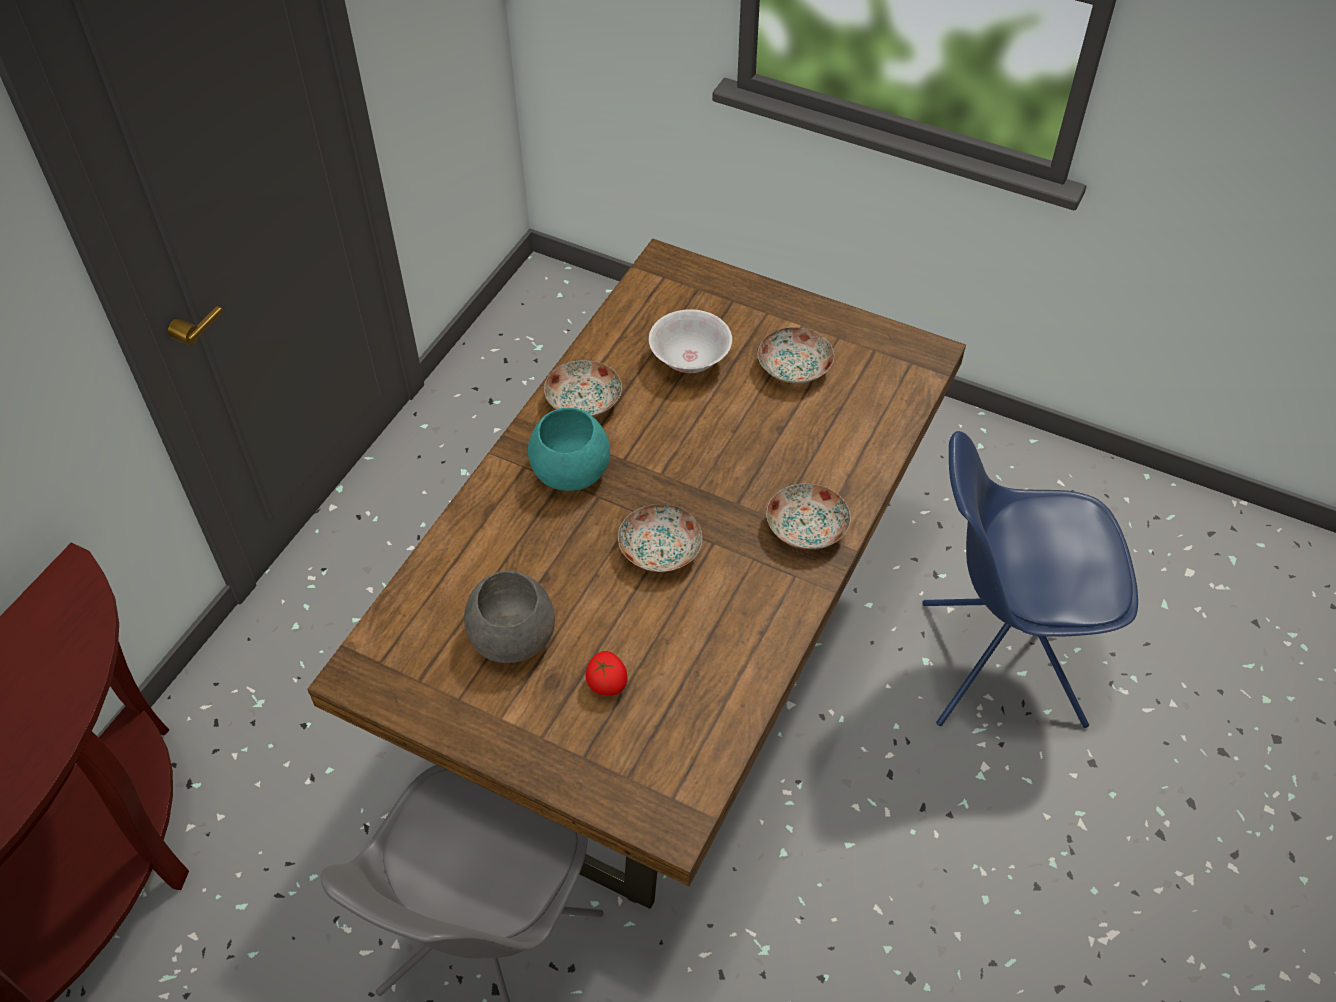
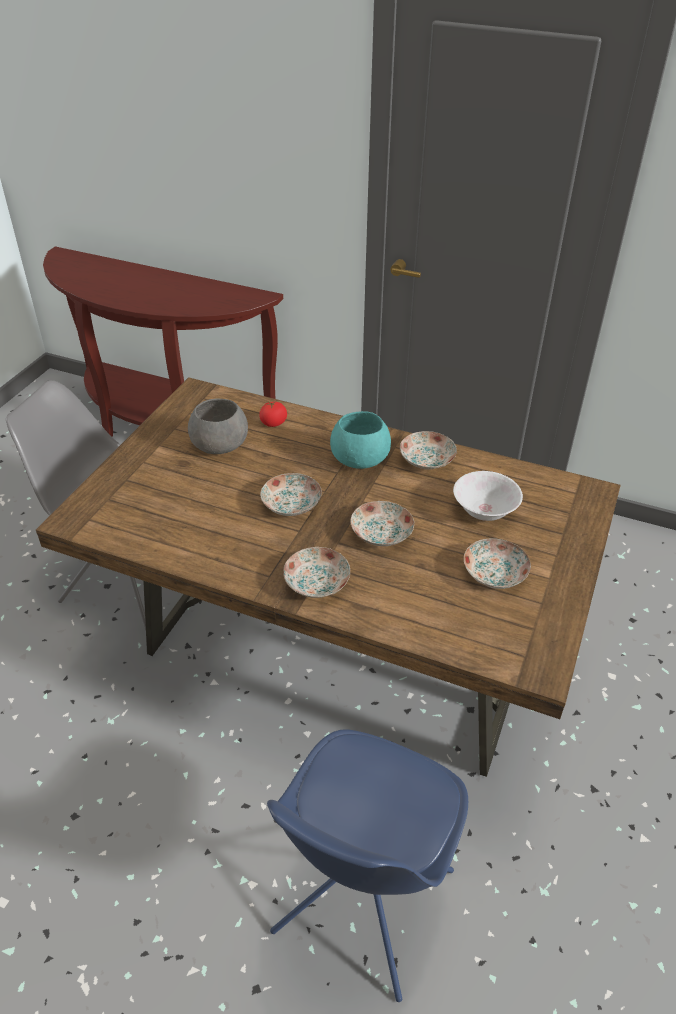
camera: 85 degrees right, 10 degrees down
(607, 683) = (180, 486): tomato -> tomato (273, 423)
(723, 460) = (380, 533): none -> plate
(998, 662) = (362, 904): blue chair -> blue chair turned 150 degrees counterclockwise

